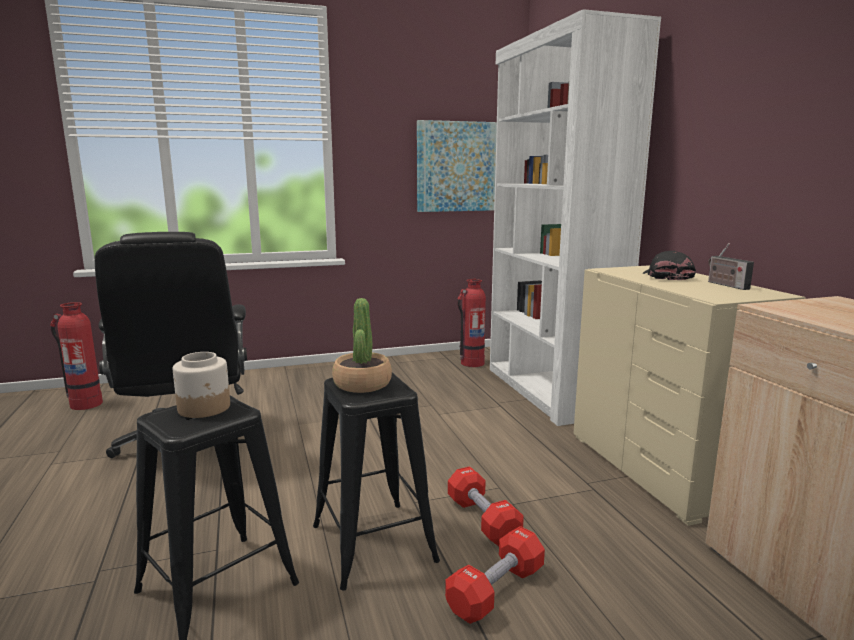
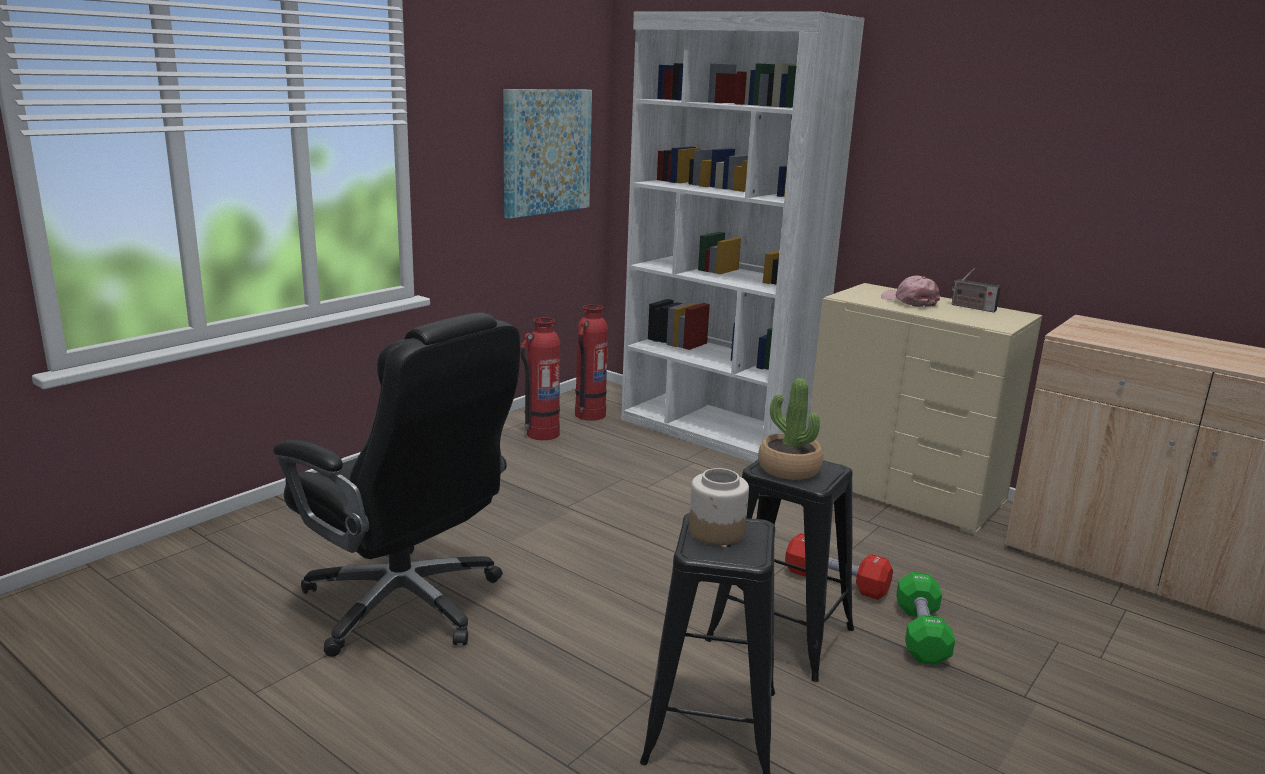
camera: 35 degrees left, 5 degrees up
(85, 404) = (126, 602): fire extinguisher -> fire extinguisher (542, 434)
(496, 590) = (921, 634): red dumbbell -> green dumbbell
(666, 276) = (910, 301): black cap -> pink cap

